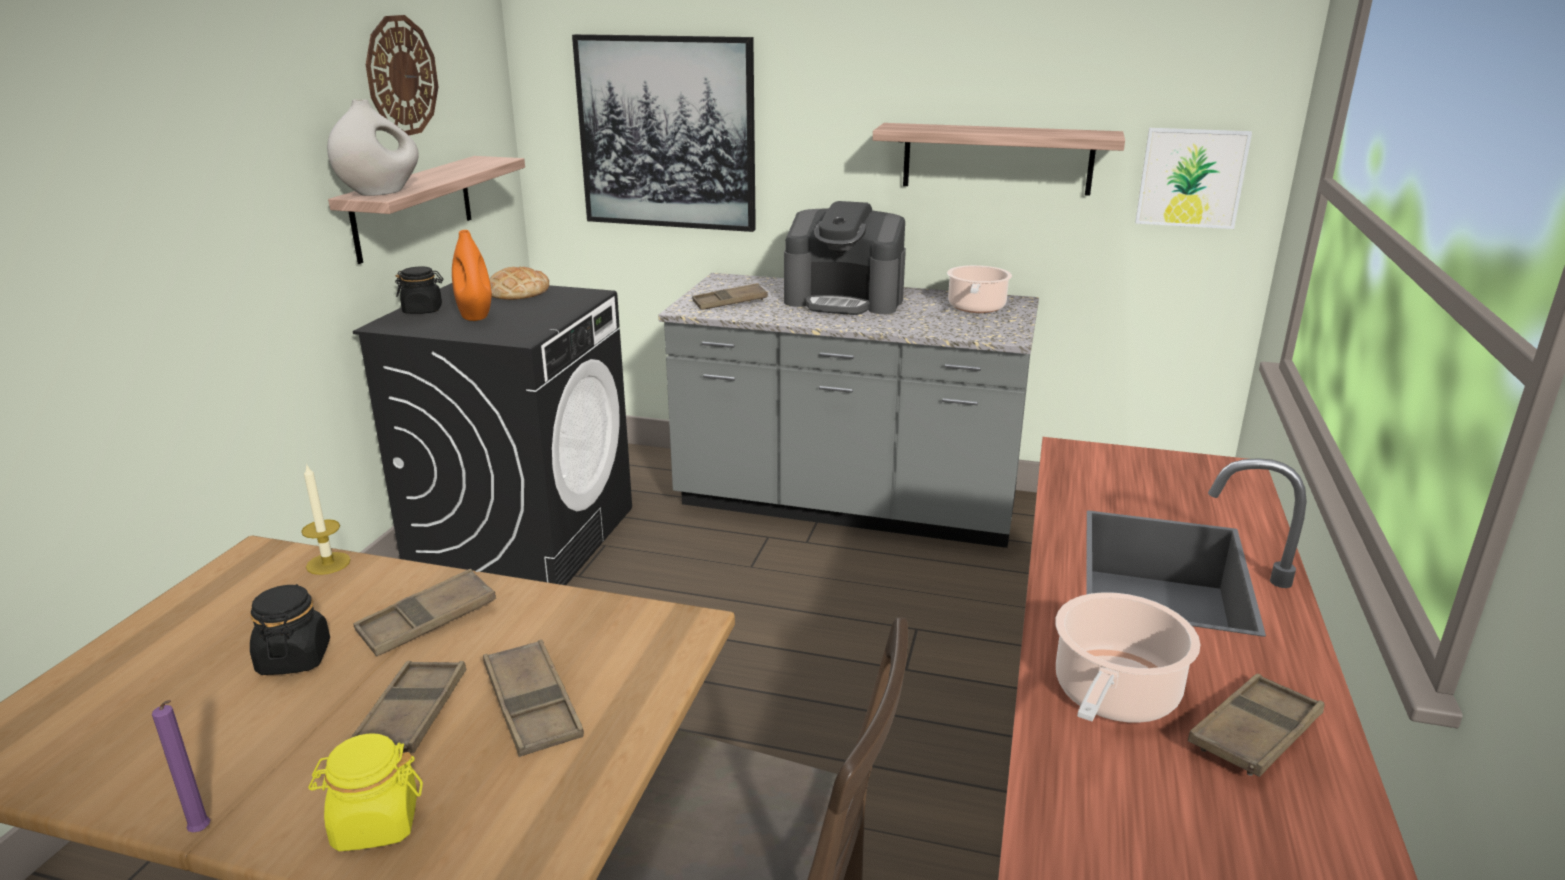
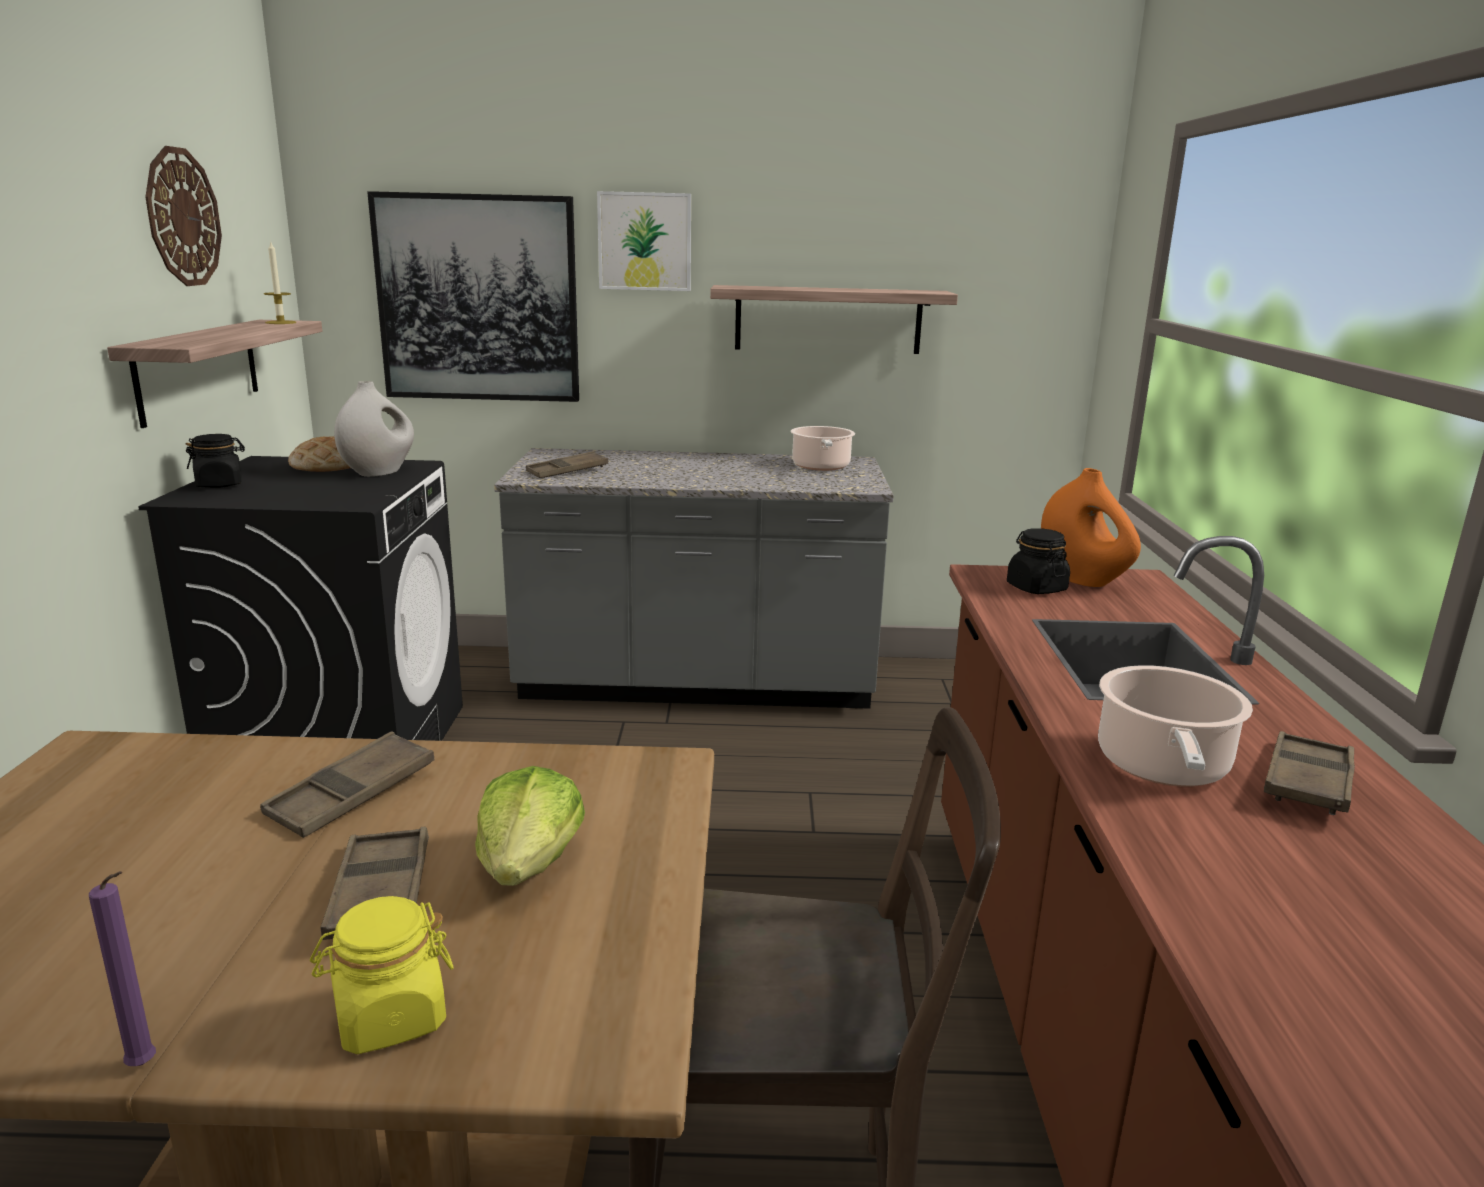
camera: 15 degrees left, 5 degrees down
(294, 658) = (190, 853): black jar -> black jar (1036, 588)
(328, 563) = (191, 749): candle -> candle (280, 322)
(380, 192) = (172, 342): white vase -> white vase (379, 472)
(475, 315) = (289, 487): orange vase -> orange vase (1082, 580)
(532, 705) = (529, 863): brown tray -> lettuce
(845, 300) = (687, 465): coffee machine -> none
(1191, 178) = (1011, 334): picture -> picture (645, 241)

